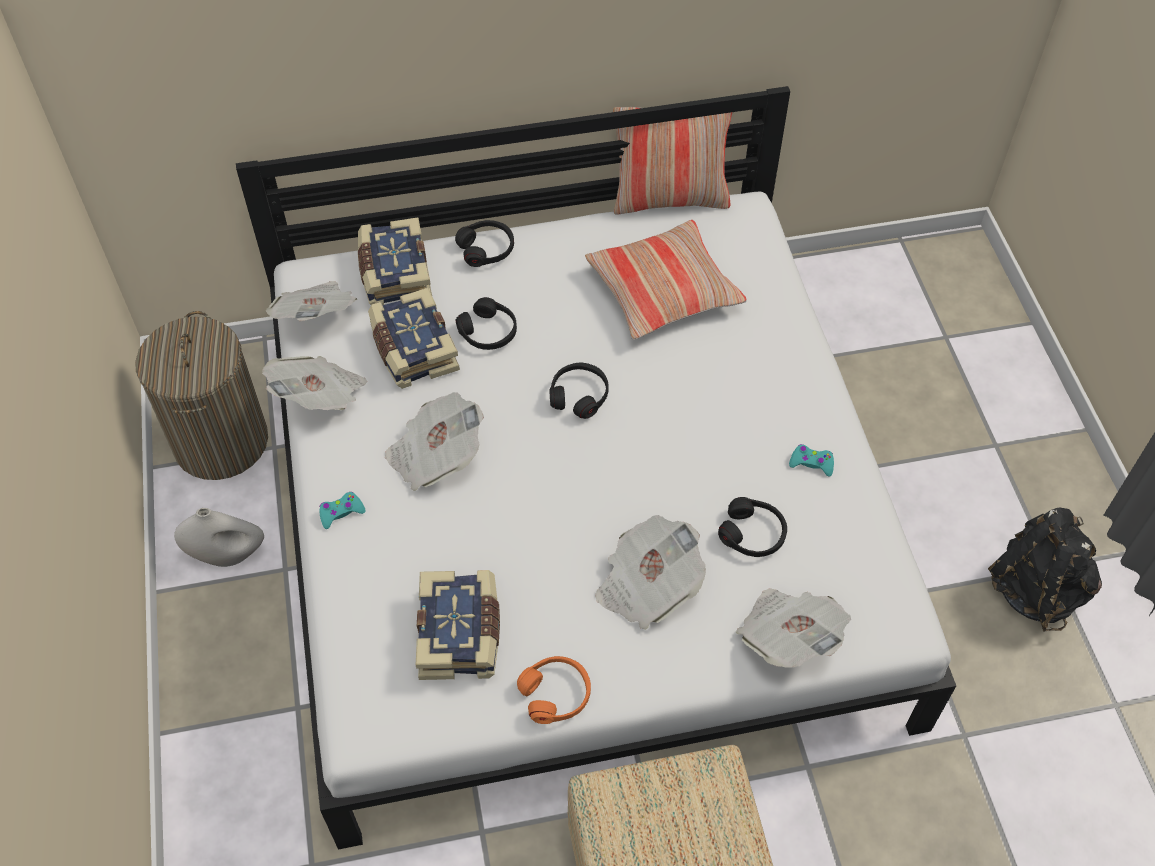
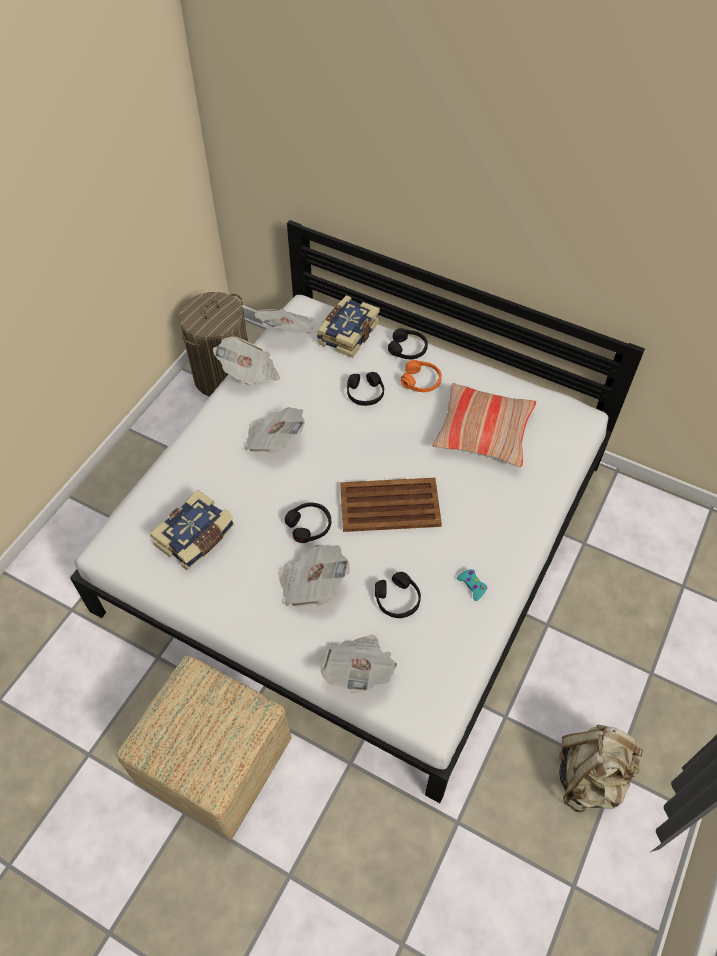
camera: 40 degrees right, 0 degrees up
(227, 555) = (174, 434): white vase -> none
(341, 512) = (202, 437): turquoise game controller -> none
(413, 350) = (317, 378): book -> none
(556, 694) = (210, 603): orange headphones -> orange headphones (421, 381)
(579, 395) = (378, 458): black headphones -> black headphones (309, 525)
(642, 439) = (388, 505): none -> brown tray
(669, 199) = (541, 383): pillow -> none
(1036, 589) = (590, 776): black backpack -> beige backpack

